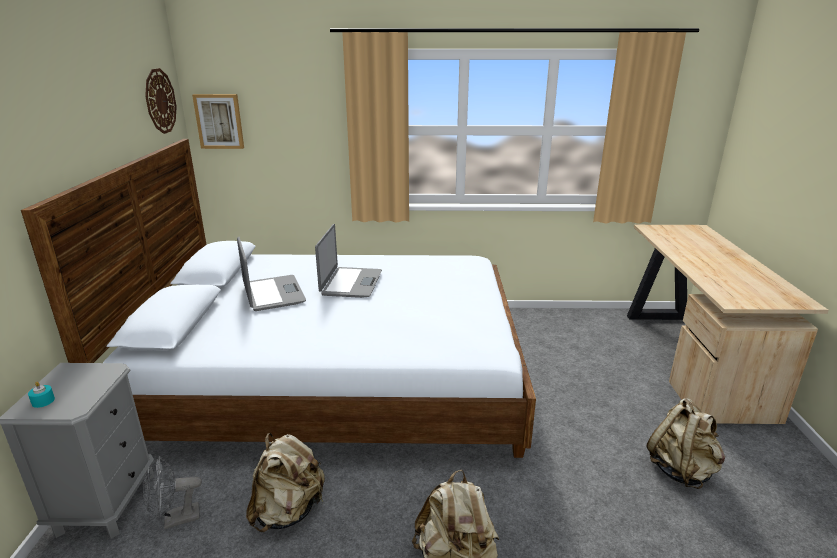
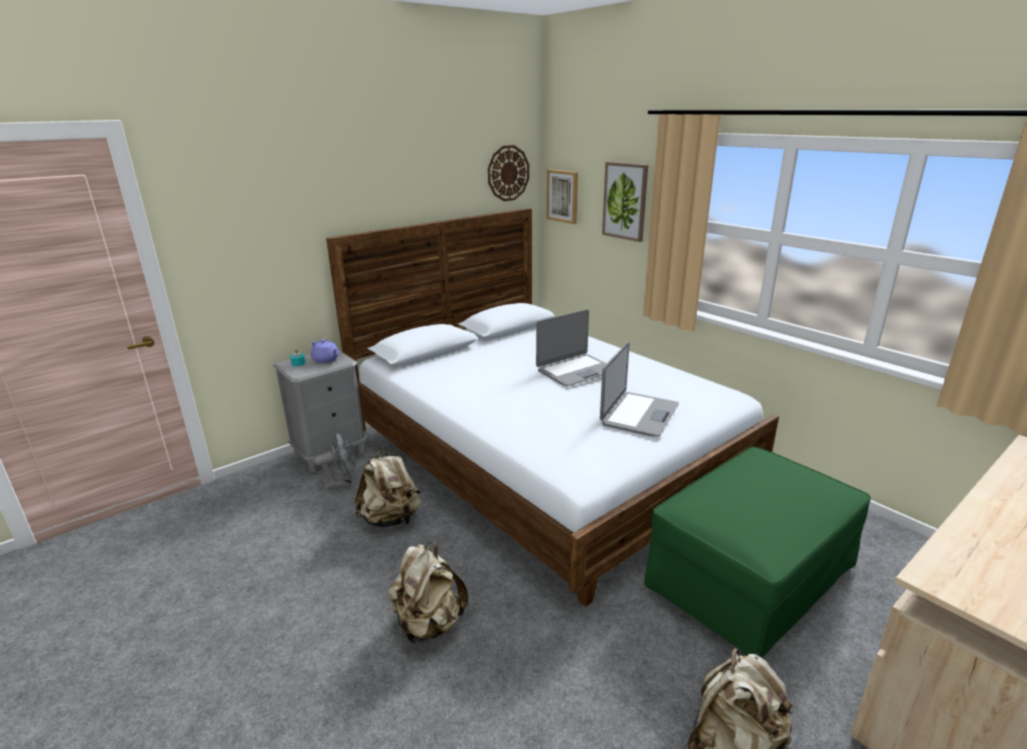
camera: 50 degrees right, 0 degrees up
(79, 379) = (326, 359): none -> purple teapot
(175, 519) = (342, 483): grey fan -> grey fan turned 135 degrees clockwise
(273, 294) = (510, 356): laptop -> laptop (639, 414)
(305, 117) = (625, 201): none -> picture
(563, 378) = (748, 577): none -> green ottoman

